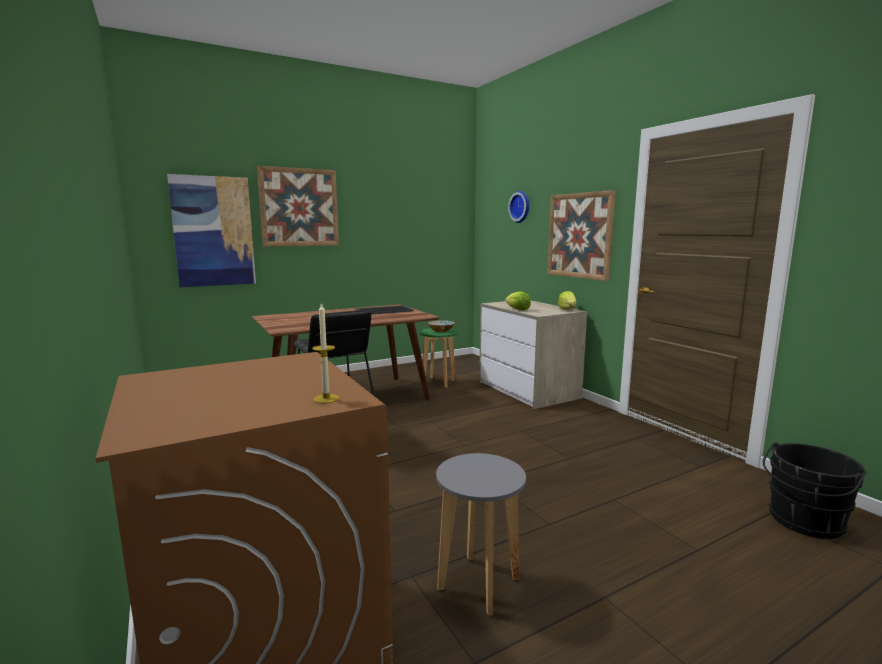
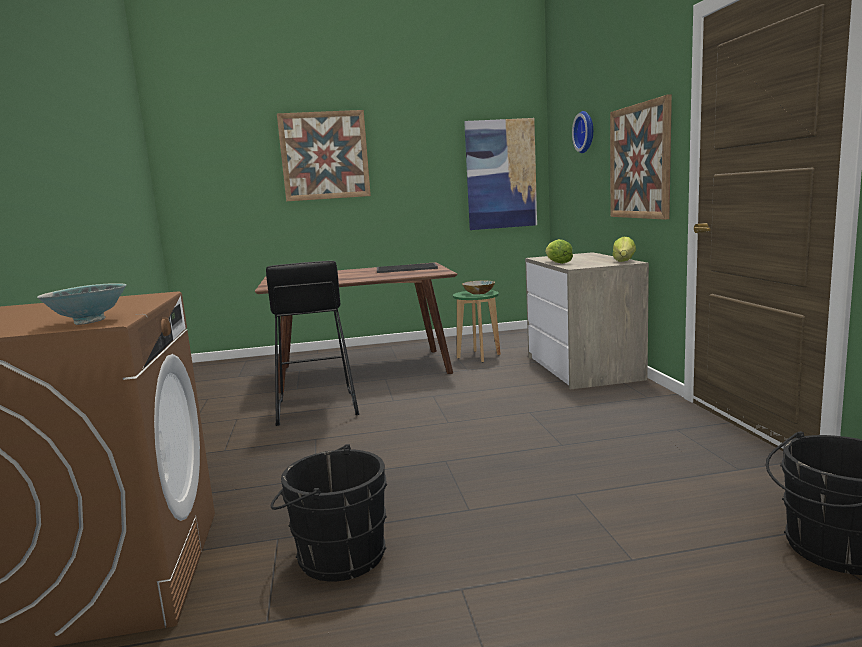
camera: 20 degrees right, 0 degrees up
(213, 231) = (235, 188): picture -> picture (501, 174)
(326, 398) = (89, 322): candle -> bowl
(479, 584) = (336, 555): grey stool -> black bucket

